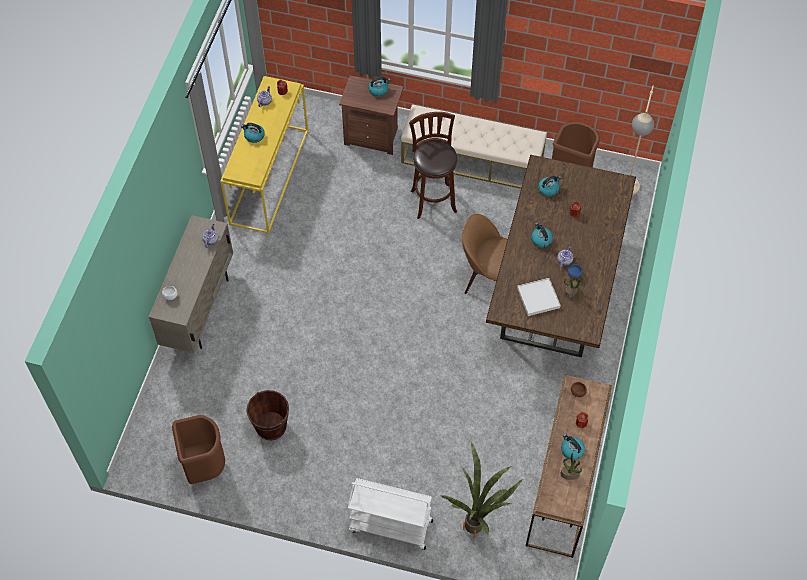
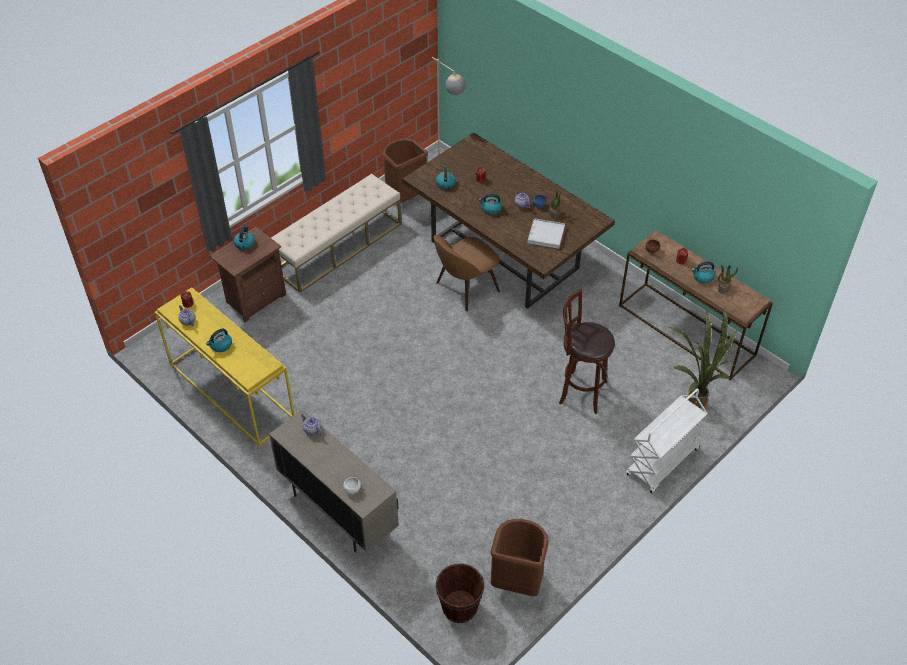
camera: 60 degrees left, 10 degrees down
(271, 426) = (507, 508): brown bucket -> brown bucket (459, 607)
(433, 199) = (355, 289): brown stool -> brown stool (580, 391)

